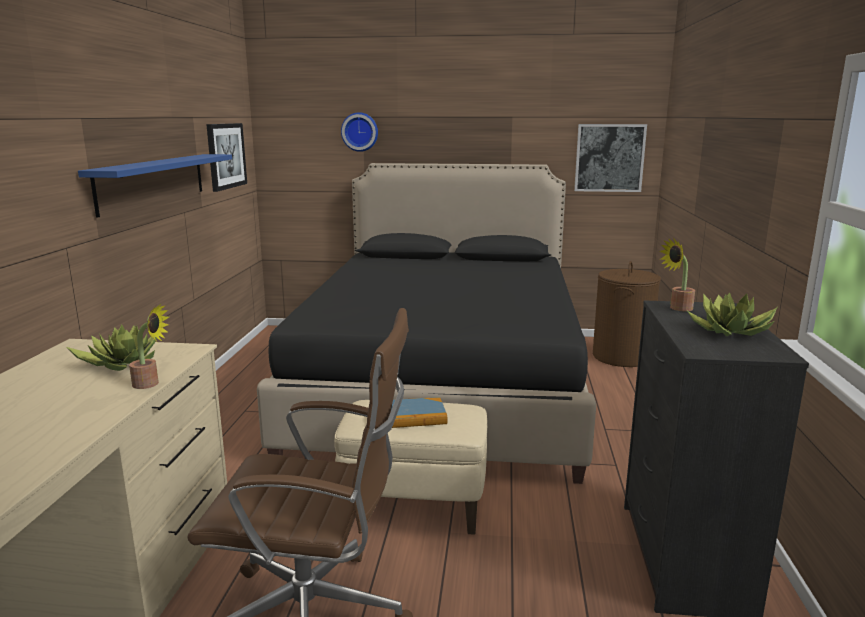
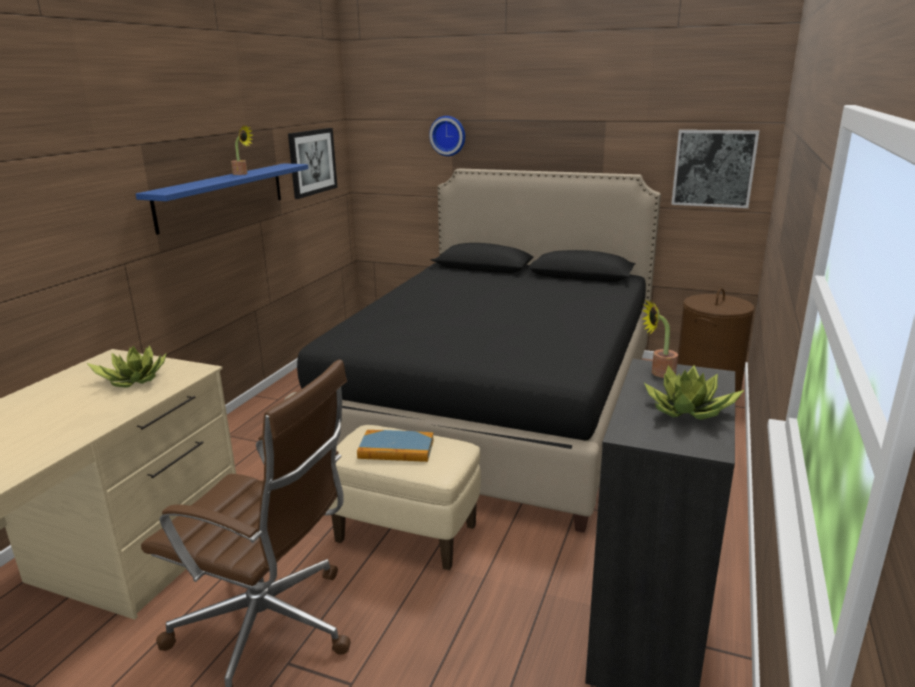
camera: 15 degrees right, 5 degrees up
(151, 384) = (140, 404): potted plant -> potted plant (242, 174)

